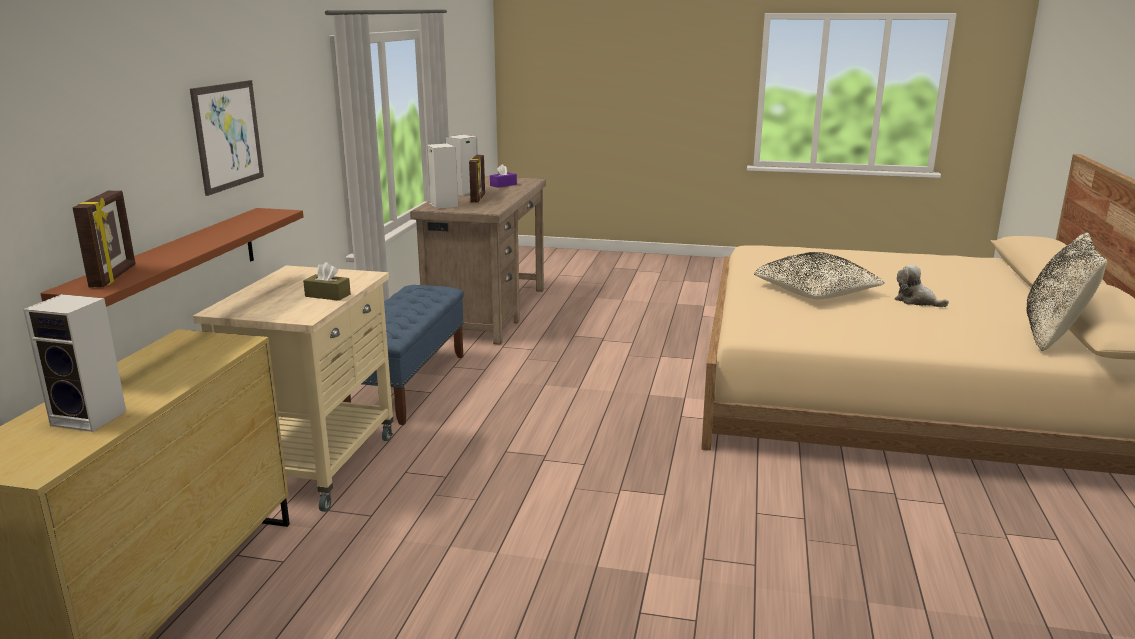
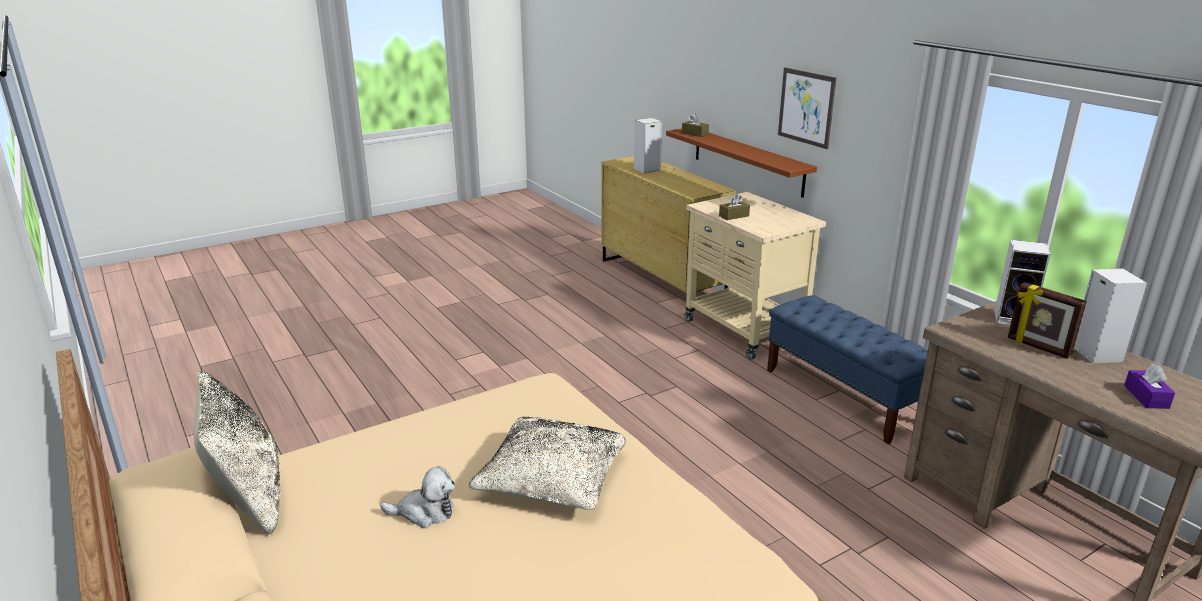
camera: 135 degrees right, 5 degrees up
(114, 276) = (695, 134): picture frame -> brown tissue box

